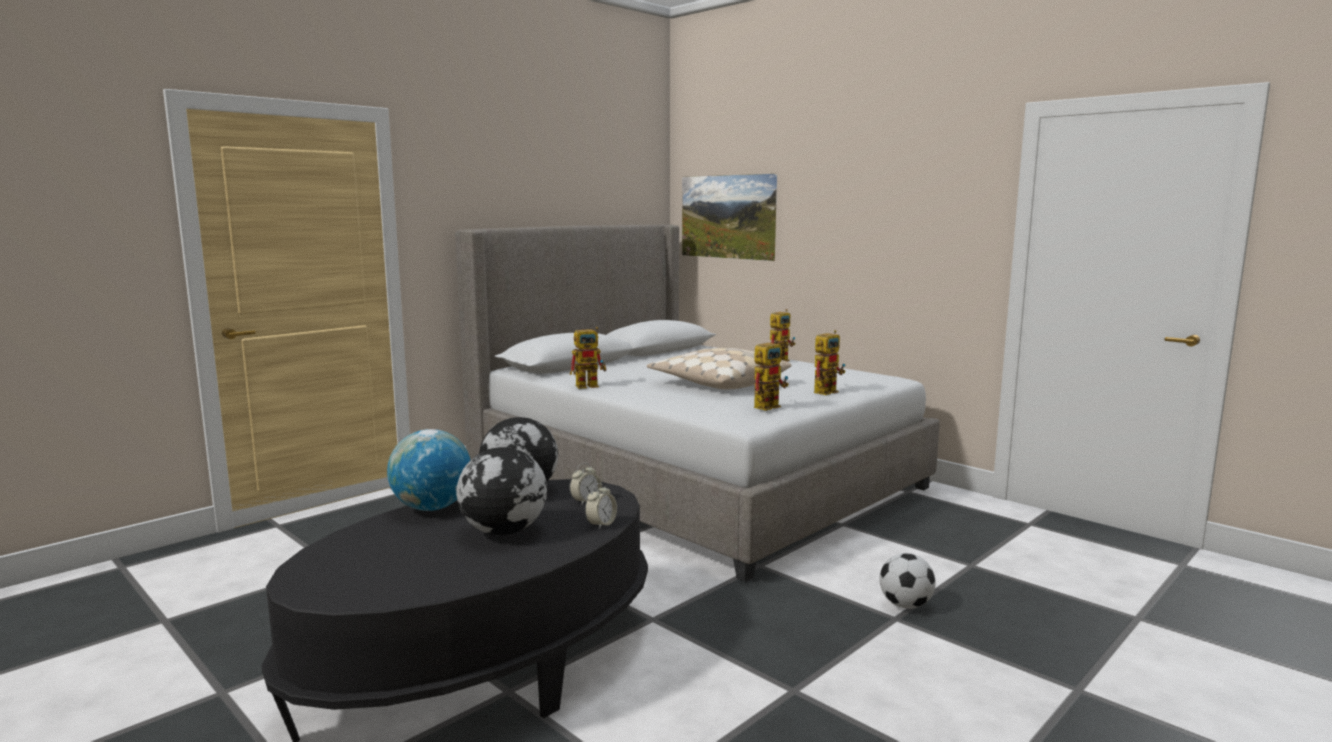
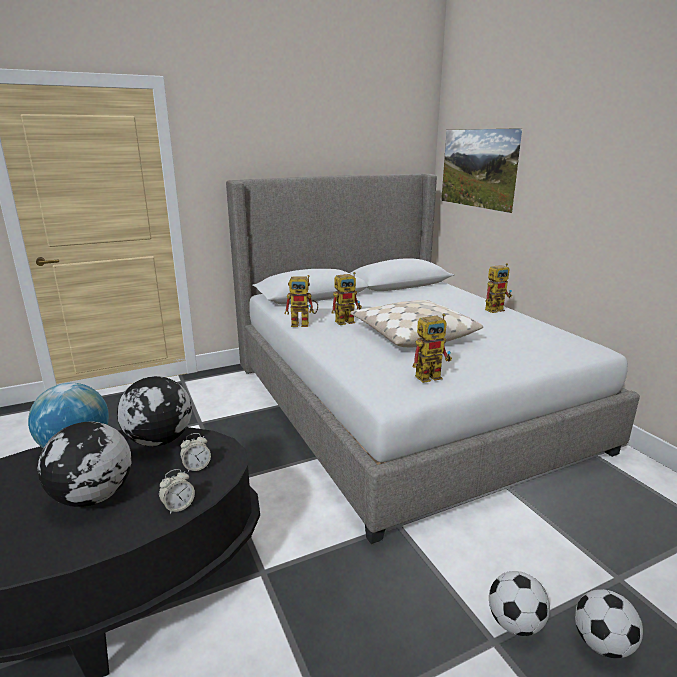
camera: 20 degrees right, 10 degrees up
(827, 391) = (509, 359): toy robot -> toy robot (348, 321)
(978, 603) = (602, 644): none -> football

